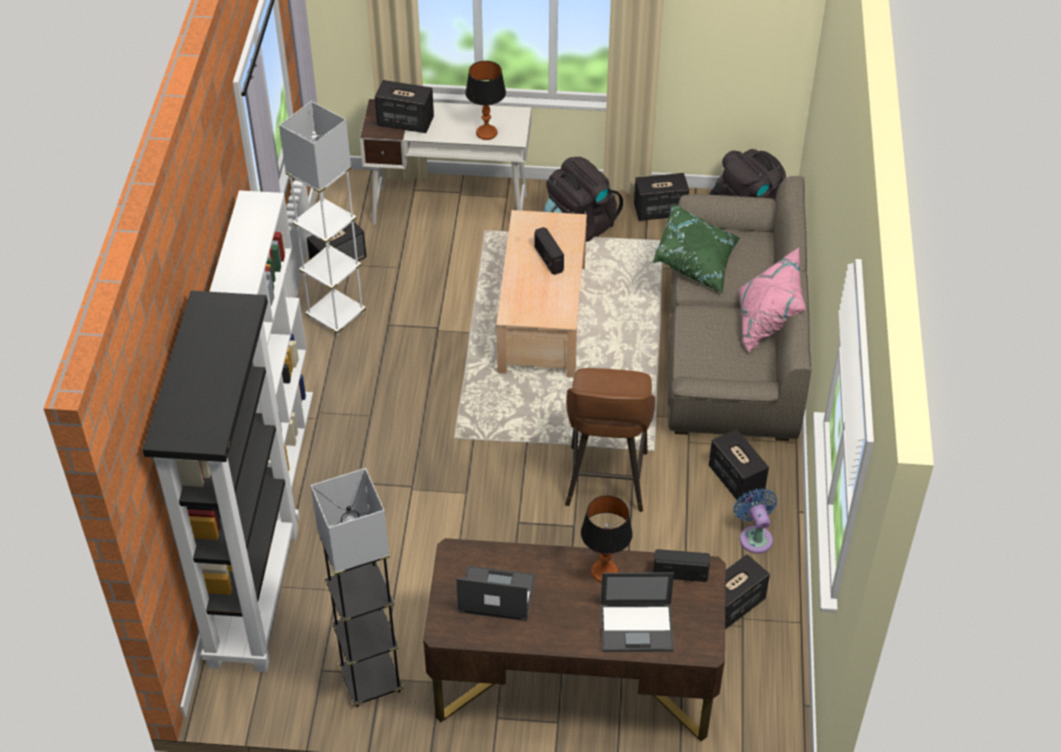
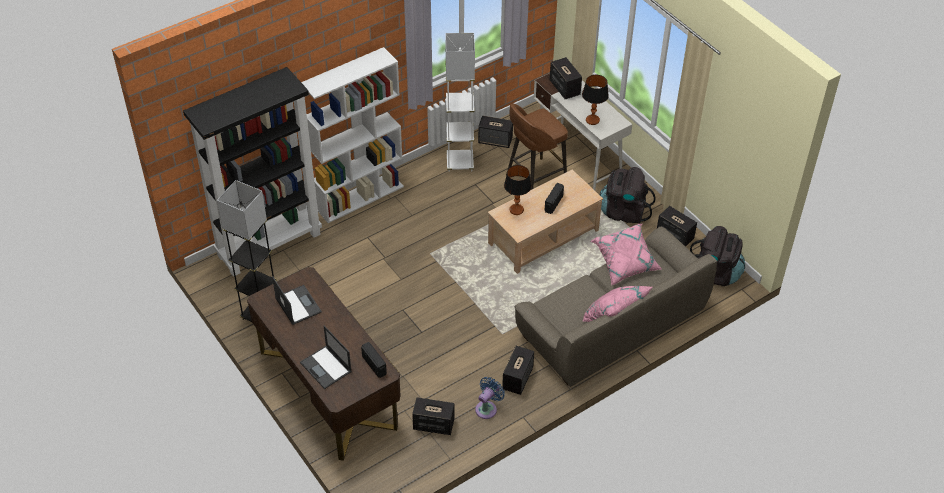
camera: 50 degrees right, 0 degrees up
(604, 571) = (348, 336): table lamp -> table lamp (516, 210)
(606, 481) = (462, 327): brown stool -> brown stool (534, 180)
(696, 262) = (625, 263): green pillow -> pink pillow

